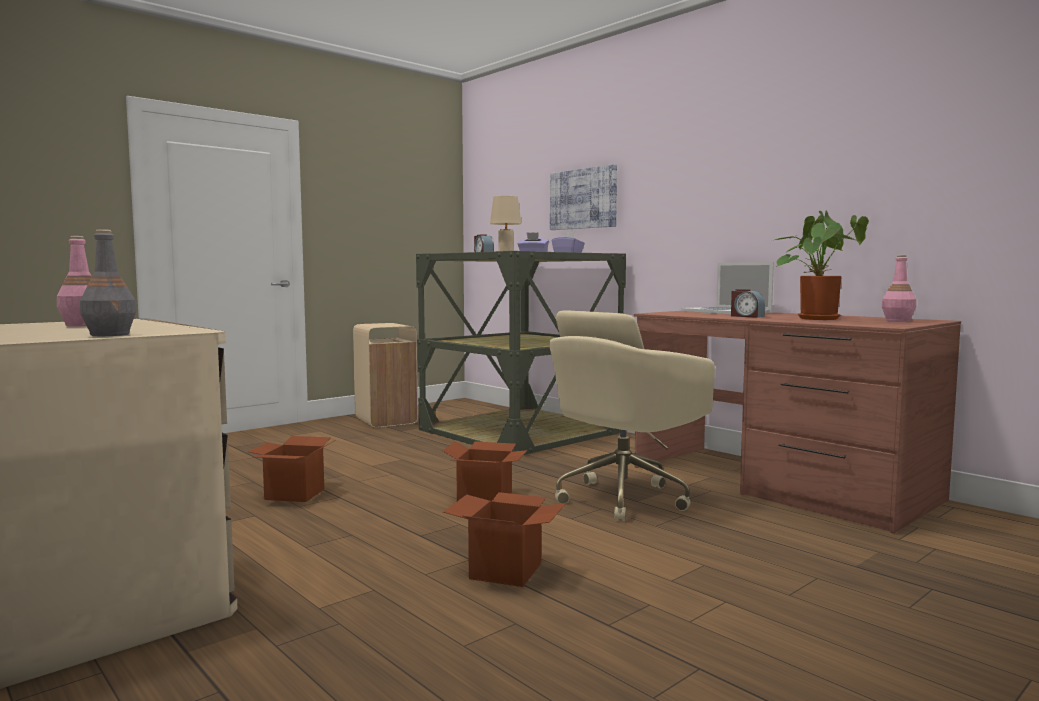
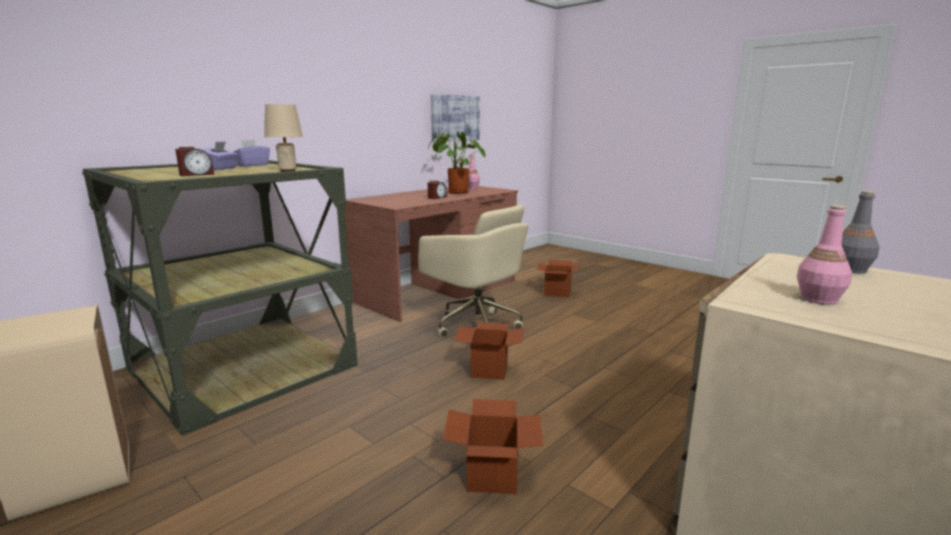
camera: 95 degrees left, 10 degrees up
(506, 571) = (614, 356): cardboard box -> cardboard box (557, 292)
(583, 199) = (185, 97): picture -> picture (455, 118)
(726, 312) = (386, 198): laptop -> none

